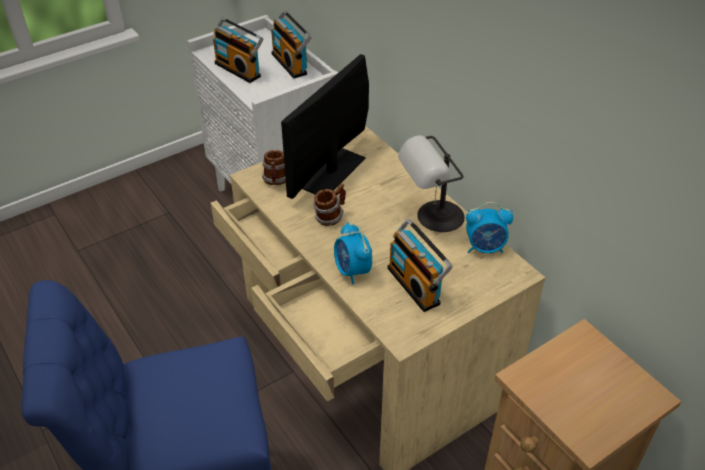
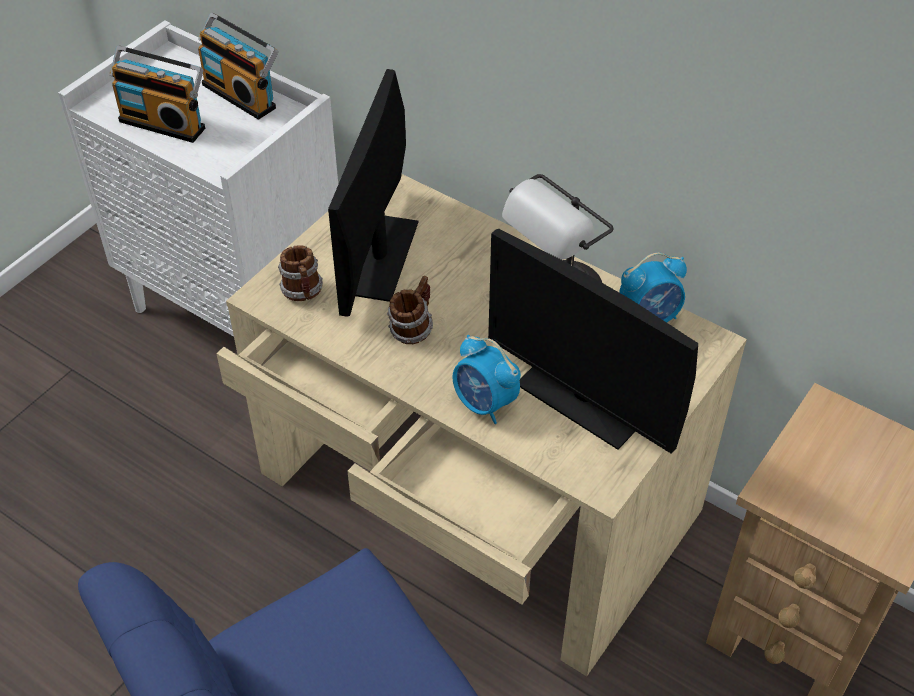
camera: 20 degrees left, 5 degrees up
(416, 285) = (582, 399): radio -> monitor

